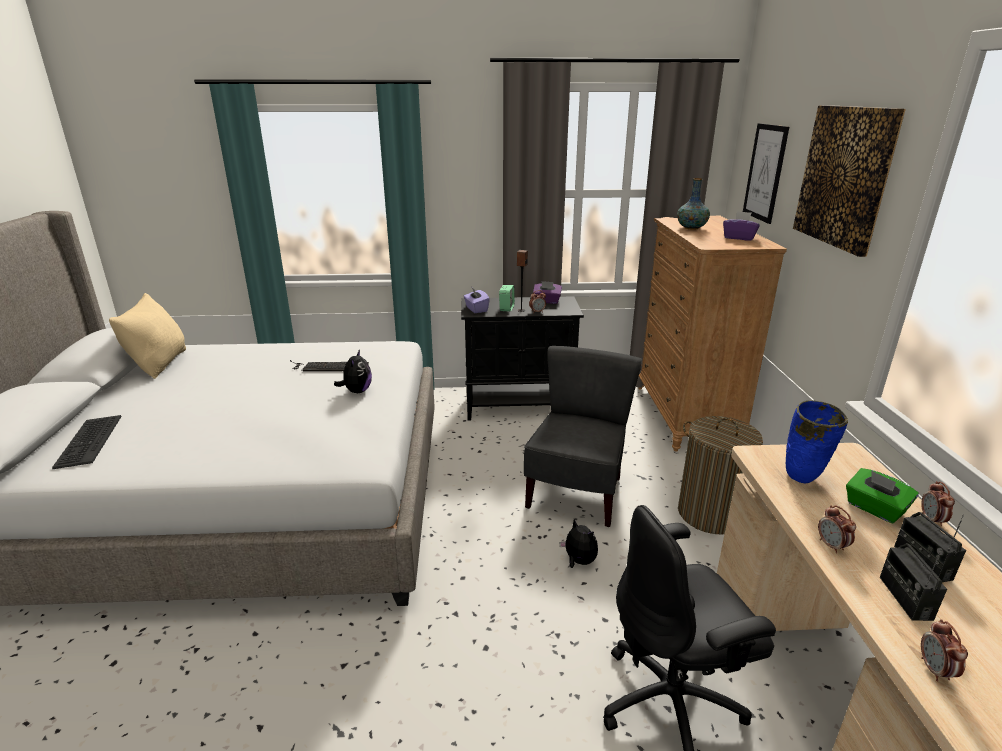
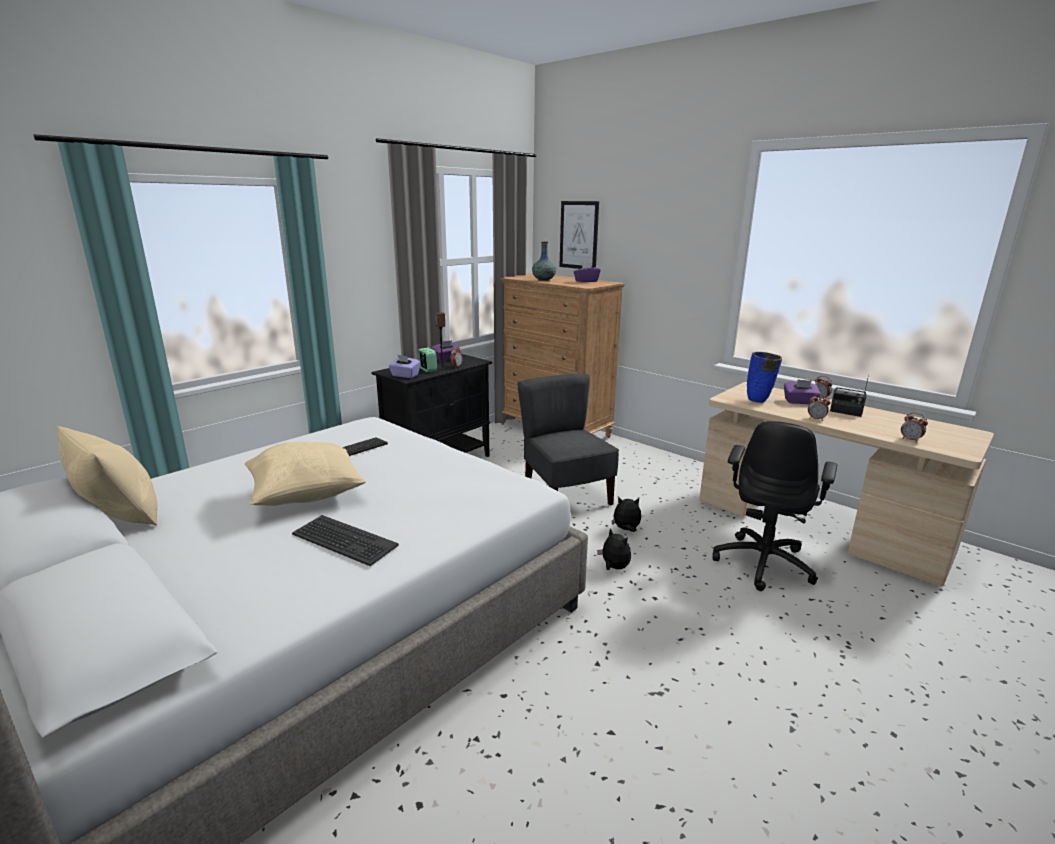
camera: 45 degrees left, 5 degrees down
(88, 441) = (224, 594): keyboard -> keyboard (343, 541)
(241, 393) = (305, 496): none -> beige pillow
(357, 391) = (415, 457): plush toy -> plush toy (614, 567)
(710, 514) = (647, 474): laundry basket -> none
(845, 177) = (667, 229): picture -> none
(874, 509) = (799, 402): green tissue box -> purple tissue box
(905, 598) = (864, 424): radio -> none

